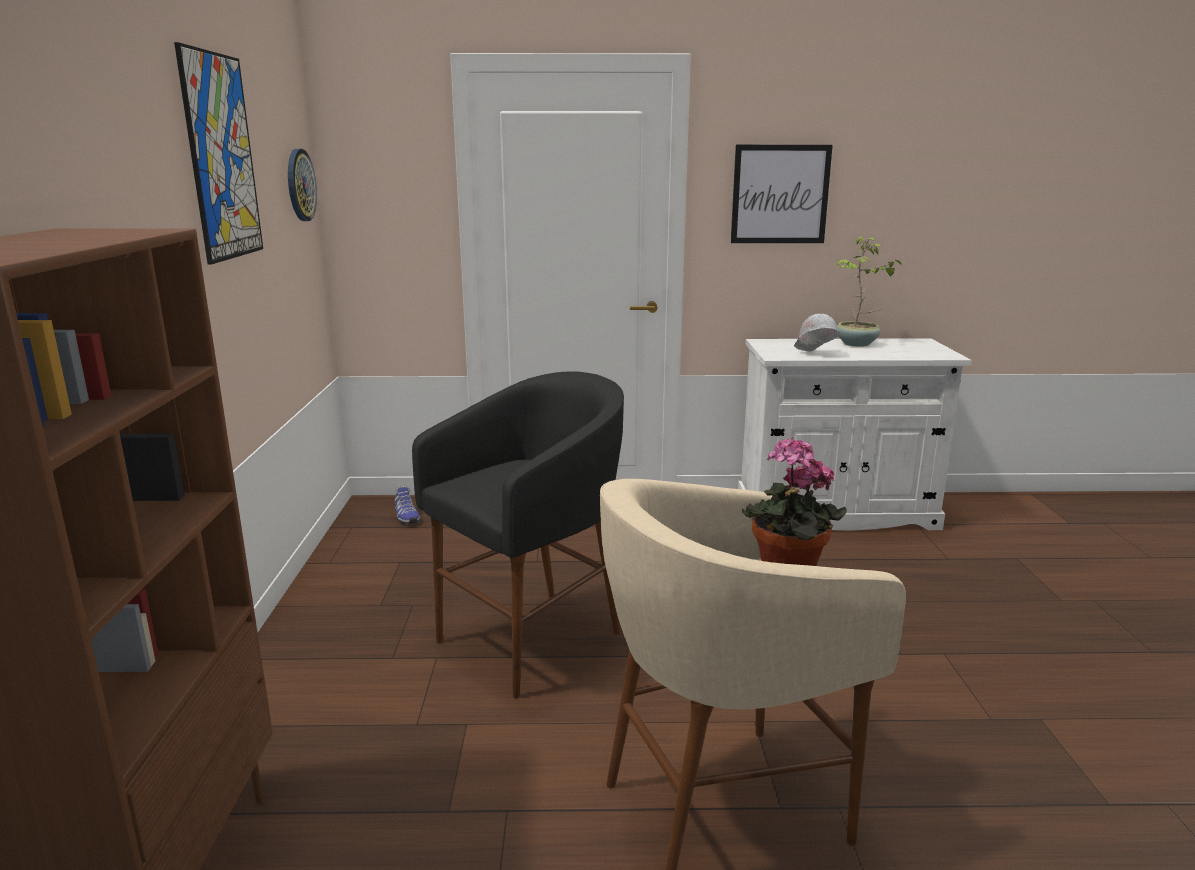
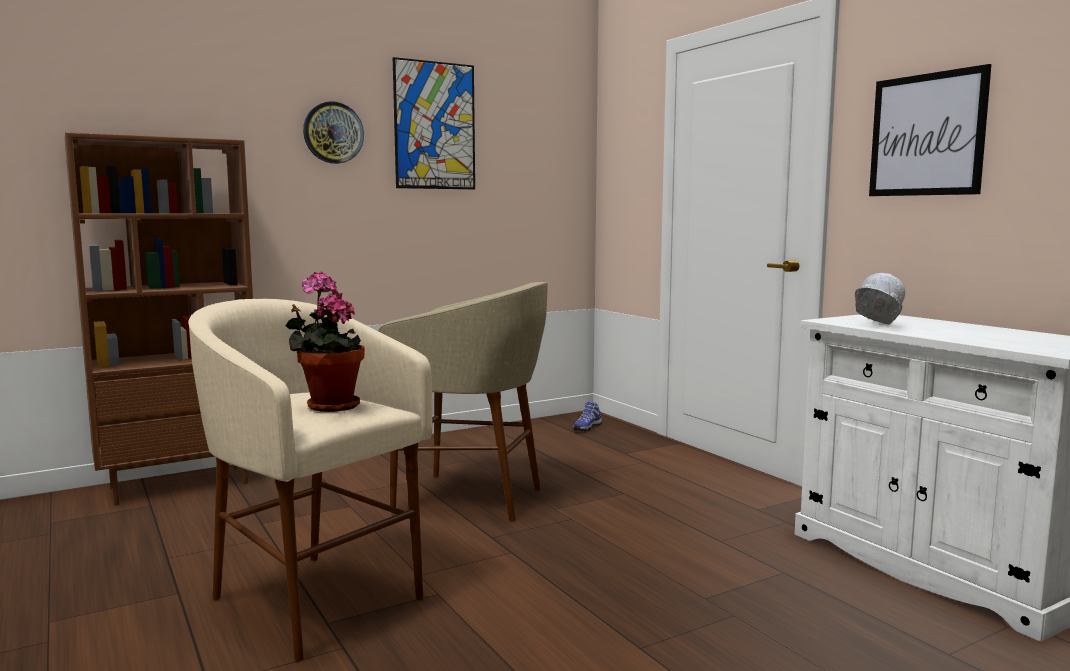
camera: 60 degrees right, 10 degrees down
(300, 185) = (556, 153): wall clock -> wall clock (333, 133)
(533, 639) = (470, 498): black stool -> beige stool
(857, 344) = (984, 330): potted plant -> none

